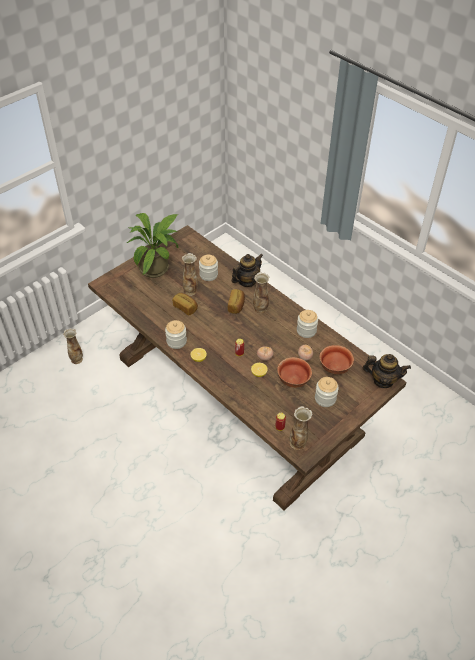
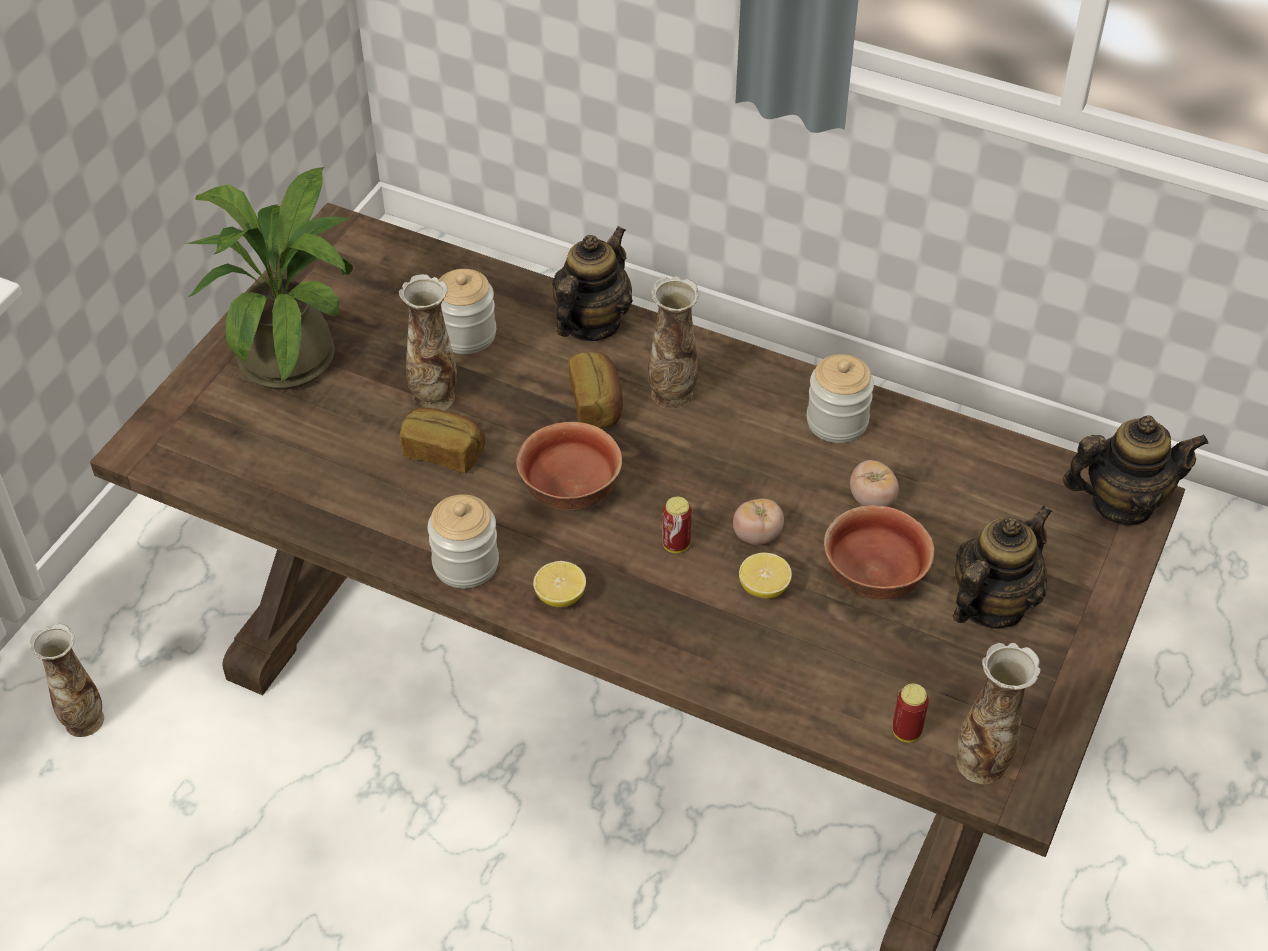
camera: 20 degrees left, 0 degrees up
(325, 398) = (991, 604): jar -> teapot
(334, 368) = (971, 507): bowl -> bowl (569, 493)

